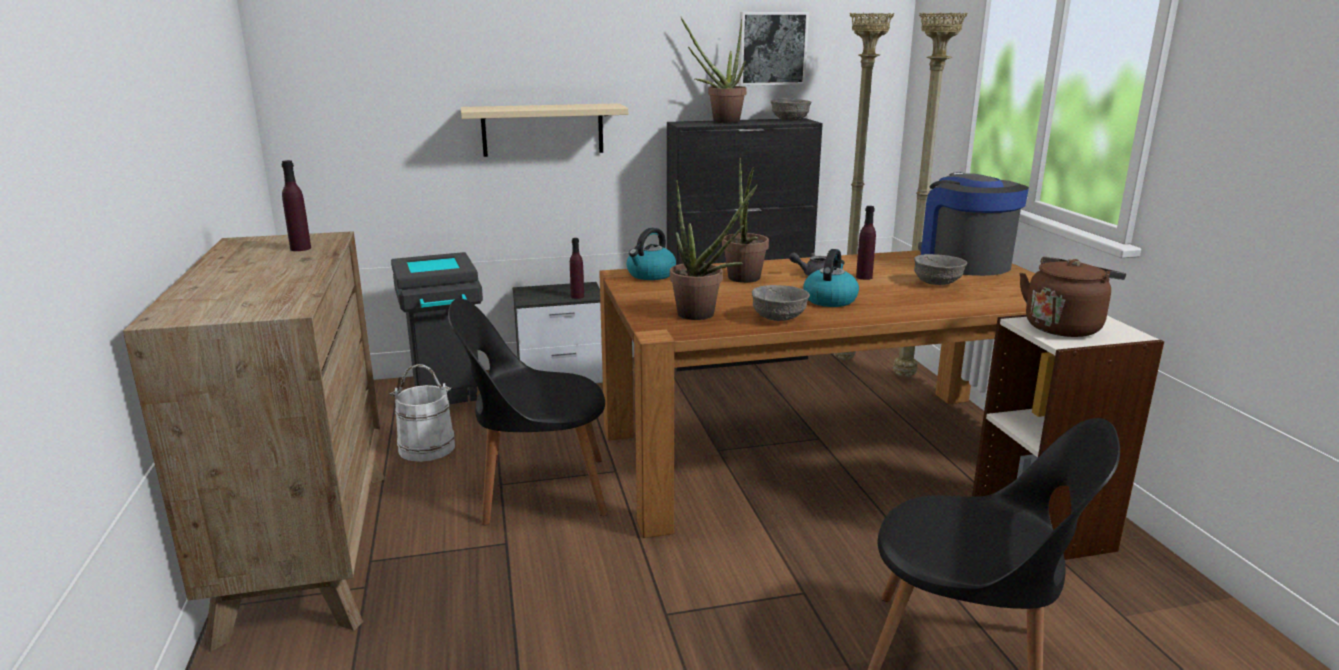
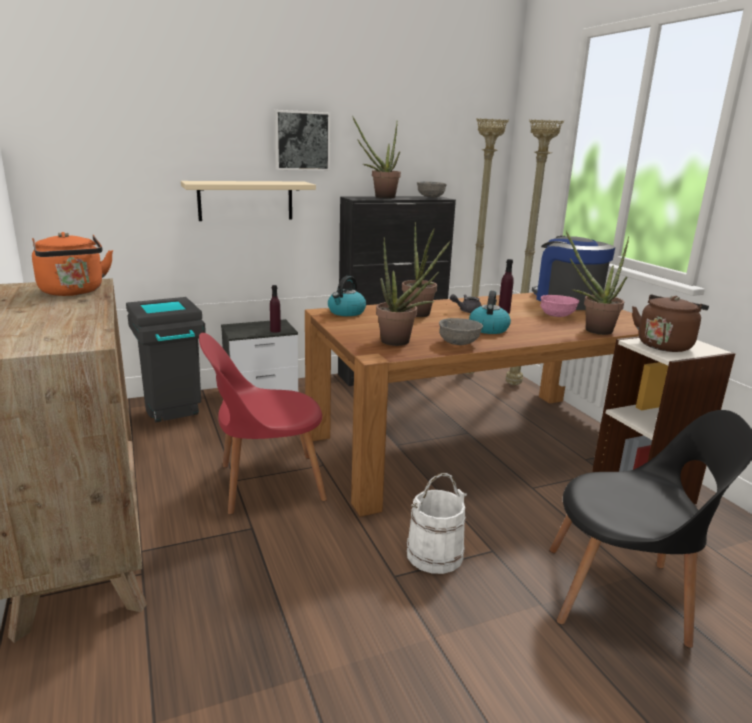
camera: 10 degrees left, 0 degrees up
(300, 248) = (73, 292): purple bottle -> orange kettle
(427, 447) = (166, 454): white bucket -> white bucket (434, 554)
(538, 490) = (266, 483): black chair -> red chair
(771, 48) = (416, 143): picture -> picture (301, 141)
(936, 283) = (556, 316): grey bowl -> pink bowl
(977, 304) = (592, 330): none -> potted plant

